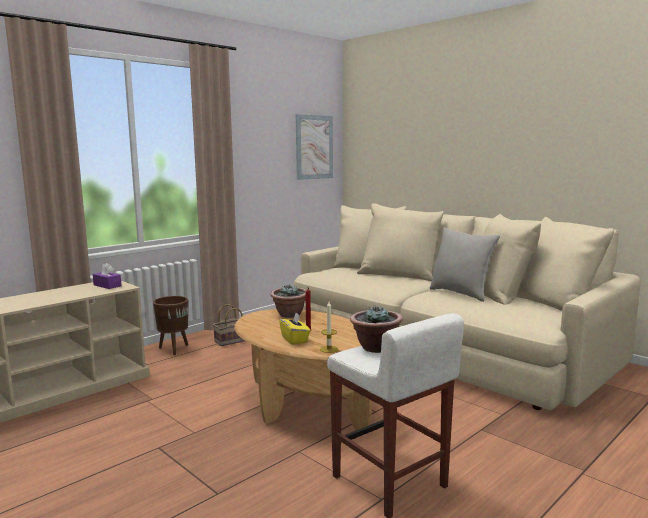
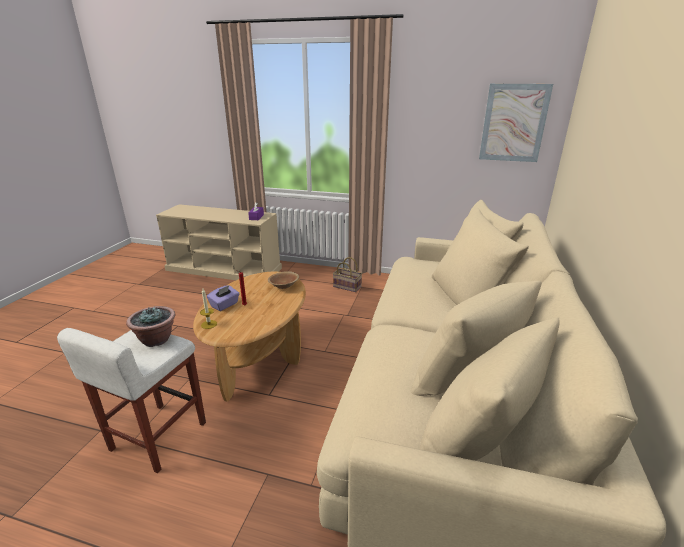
camera: 60 degrees right, 15 degrees up
(173, 349) = (311, 274): brown planter -> none
(290, 315) = (284, 286): potted plant -> brown bowl
(295, 339) = (225, 305): yellow tissue box -> purple tissue box
(461, 293) = (425, 351): grey pillow -> none

